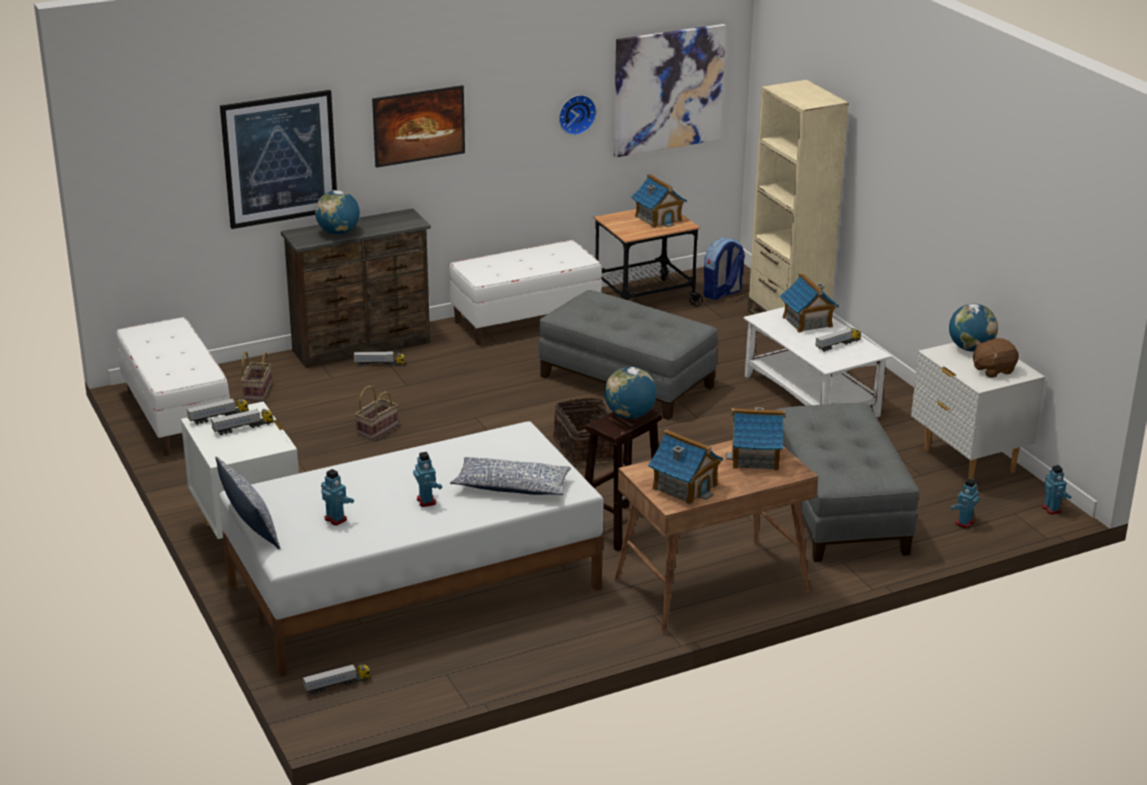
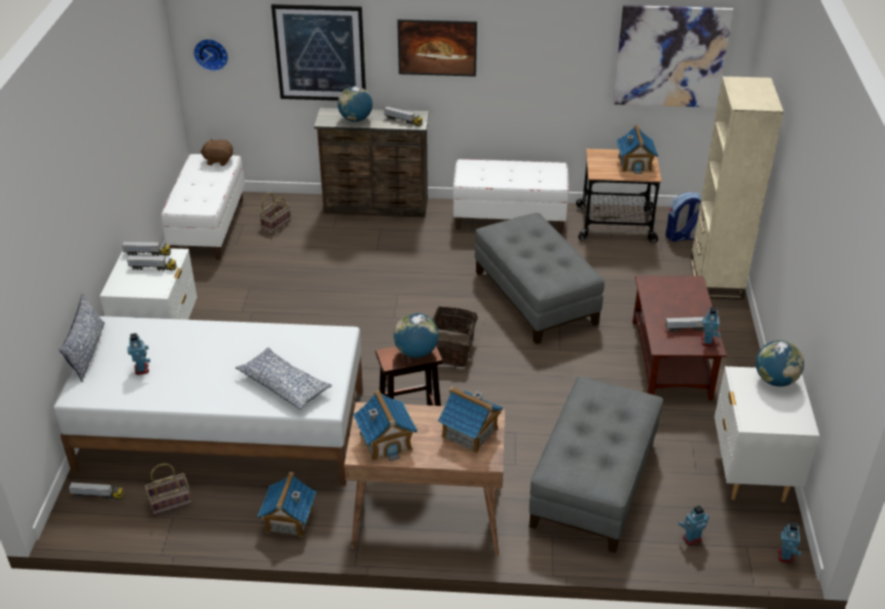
camera: 30 degrees right, 10 degrees up
(377, 429) = (323, 281): basket -> basket (171, 501)
(379, 364) = (374, 225): toy truck -> toy truck (403, 121)
(427, 501) = (215, 376): toy robot -> toy robot (708, 341)
(576, 114) = (580, 62): wall clock -> wall clock (211, 53)
(807, 322) = (683, 297): toy house -> toy house (289, 520)
(810, 395) = (670, 359): white coffee table -> brown coffee table
(992, 370) = (774, 411): brown plush toy -> brown plush toy (218, 160)

